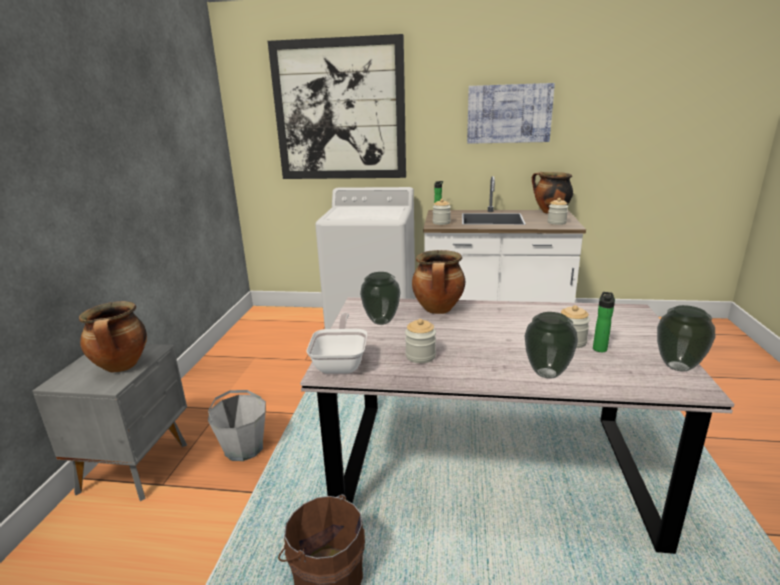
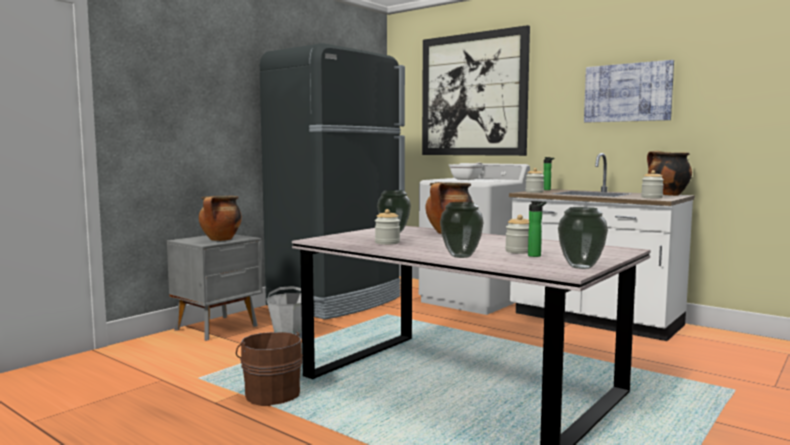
camera: 30 degrees right, 15 degrees down
(242, 367) = (337, 301): none -> black fridge
(341, 362) = (330, 239): frying pan -> frying pan (468, 179)

